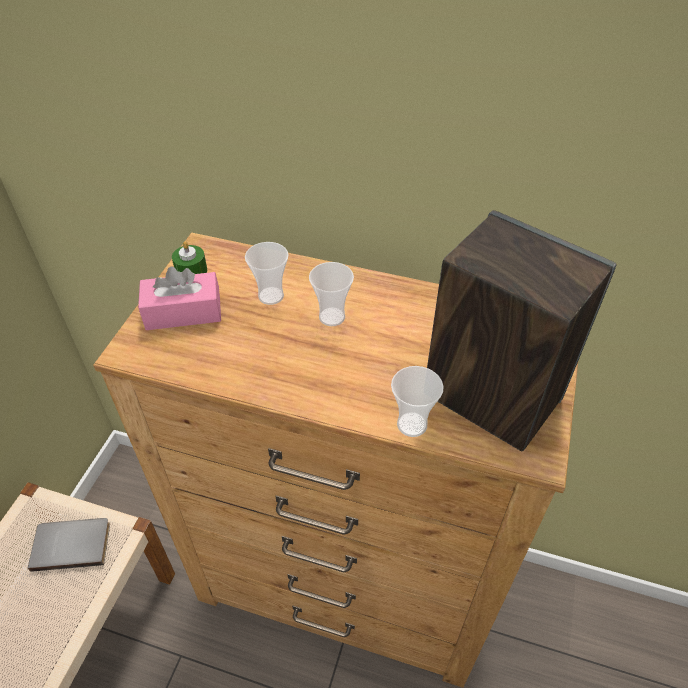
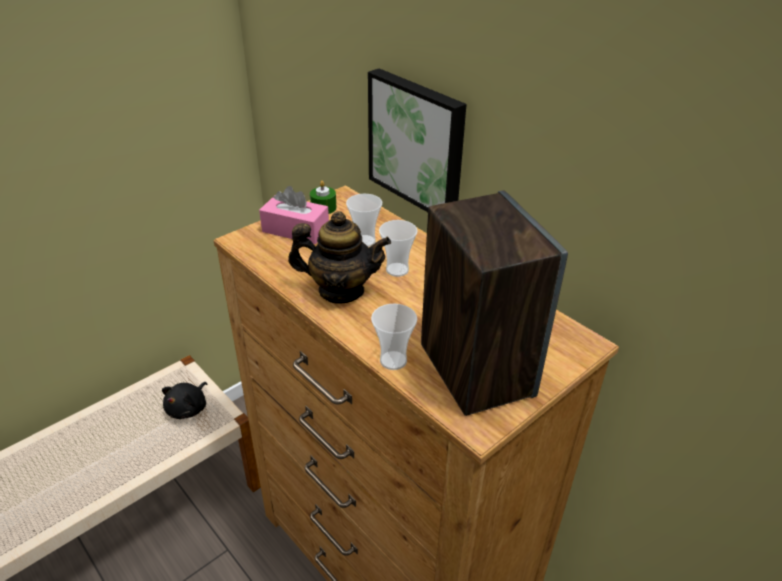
camera: 30 degrees right, 10 degrees down
(72, 543) = (188, 408): grey book -> black plush toy
(293, 165) = (418, 143): none -> picture
(295, 367) = (341, 290): none -> teapot

